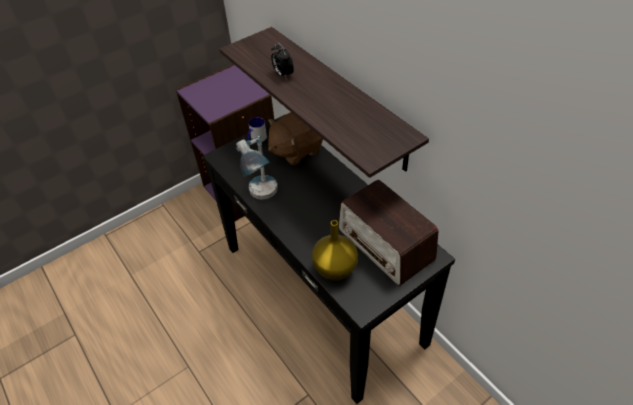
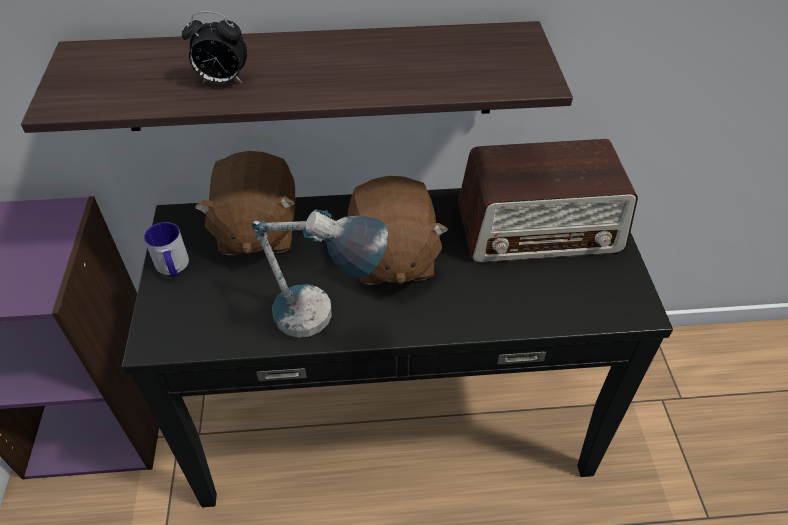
camera: 60 degrees left, 0 degrees up
(318, 200) = (392, 257): none -> brown plush toy
(334, 270) = (548, 306): yellow vase -> none

